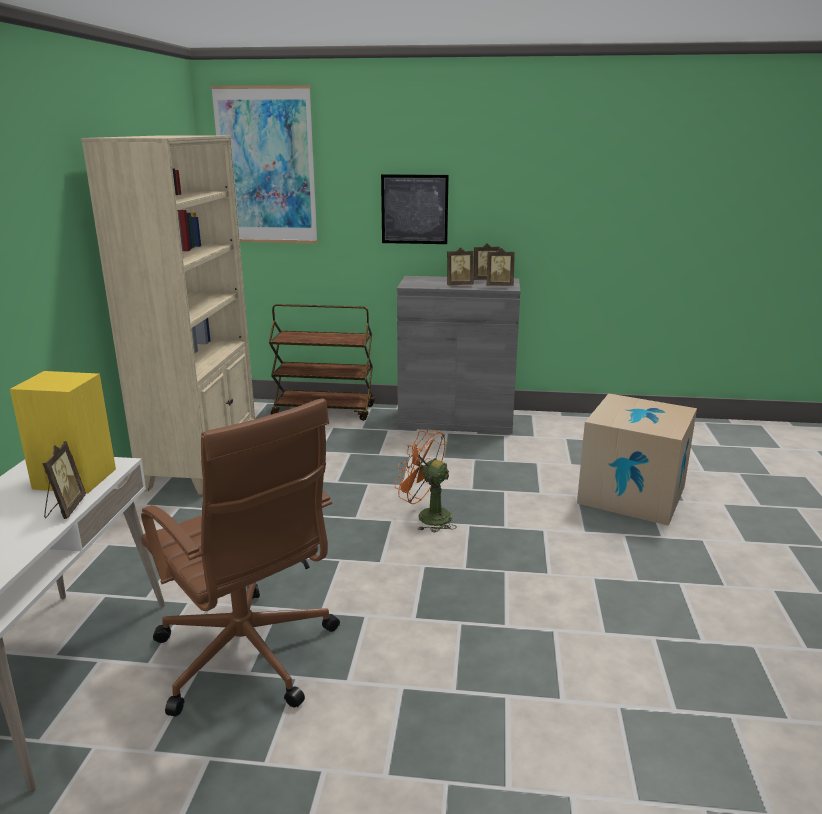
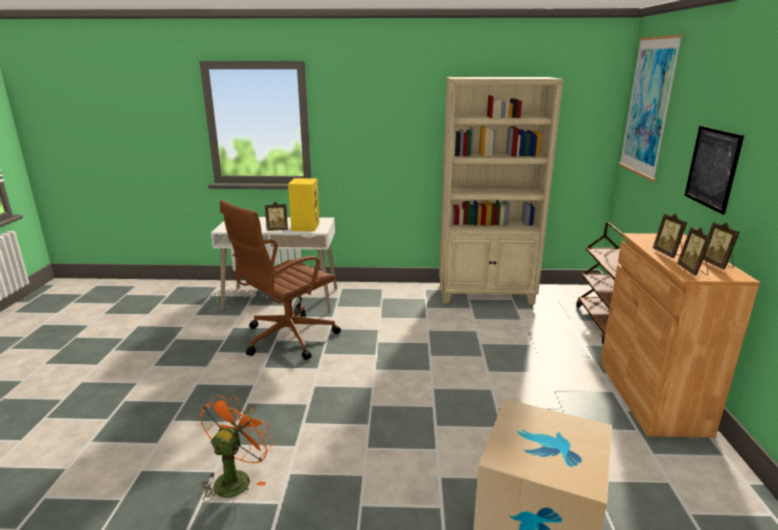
camera: 85 degrees right, 0 degrees up
(427, 516) = (441, 385): orange fan -> orange fan (236, 478)
(456, 420) = (651, 396): grey cabinet -> brown cabinet

